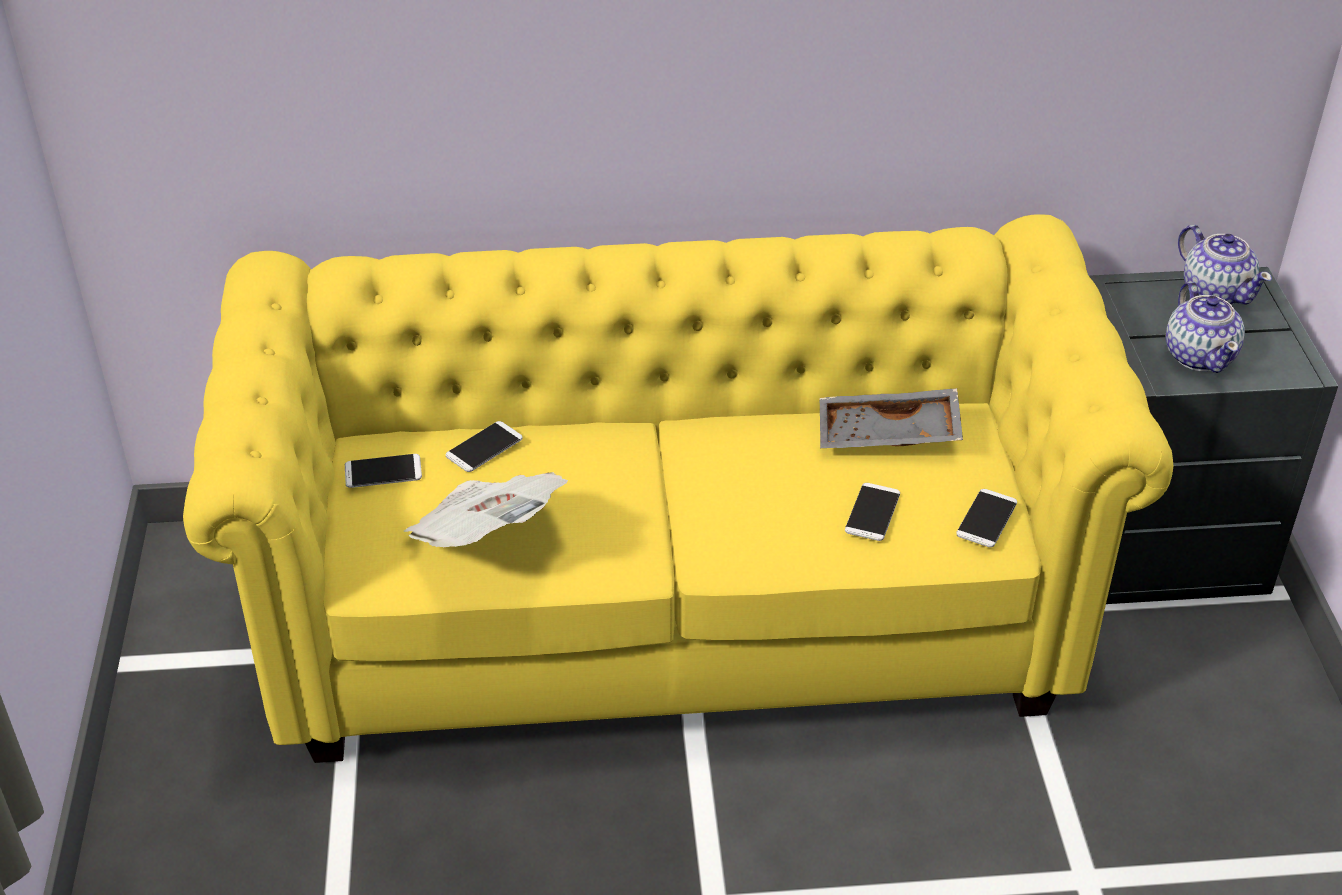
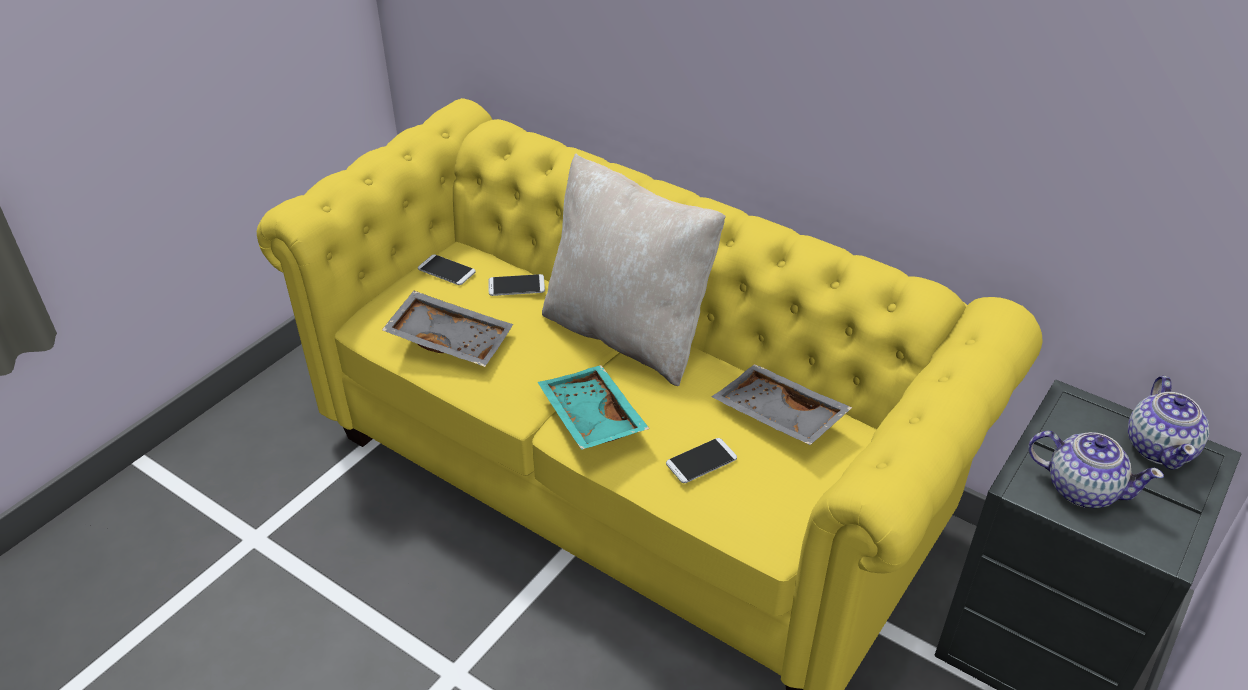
camera: 40 degrees right, 0 degrees up
(487, 538) = (451, 339): newspaper -> grey tray
(656, 435) = (628, 333): none -> beige pillow
(726, 535) = (589, 419): none -> turquoise tray
(986, 519) = (780, 514): phone -> none
(1199, 356) = (1081, 488): teapot -> teapot turned 90 degrees counterclockwise

